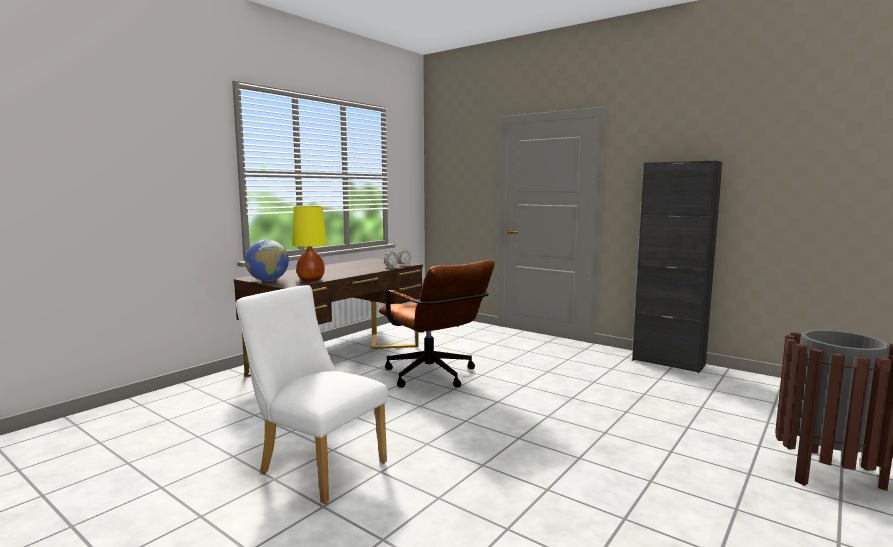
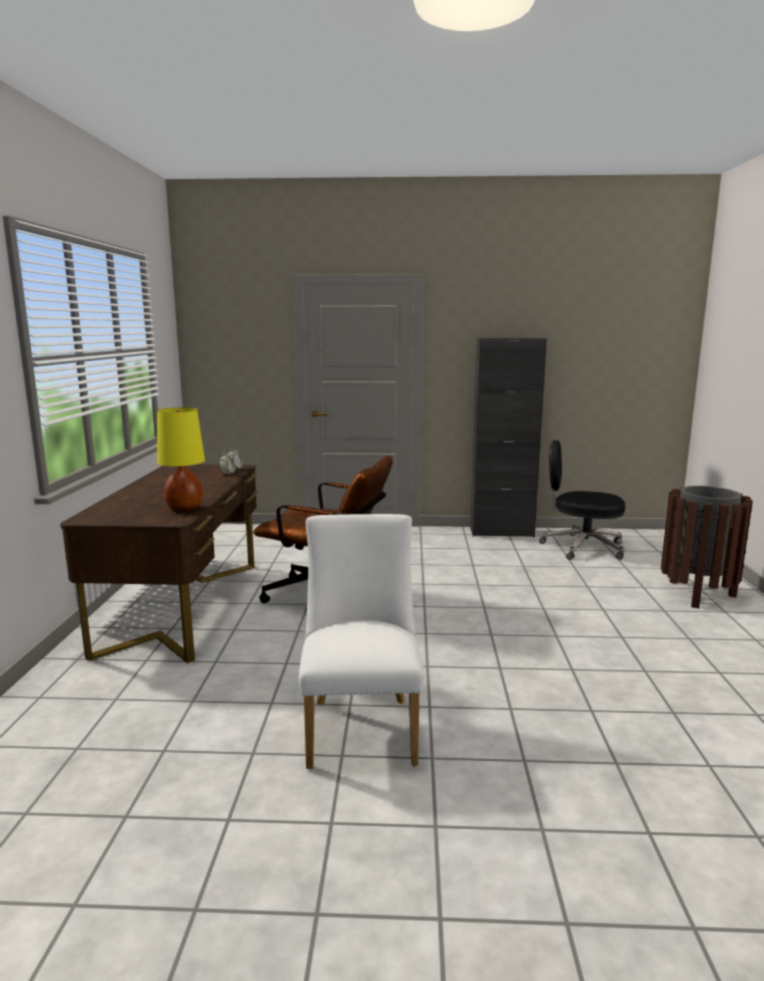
camera: 35 degrees left, 5 degrees up
(268, 280) = (128, 519): globe -> none
(316, 466) = (361, 726): white chair -> white chair turned 90 degrees clockwise
(741, 392) = (581, 547): none -> black office chair

